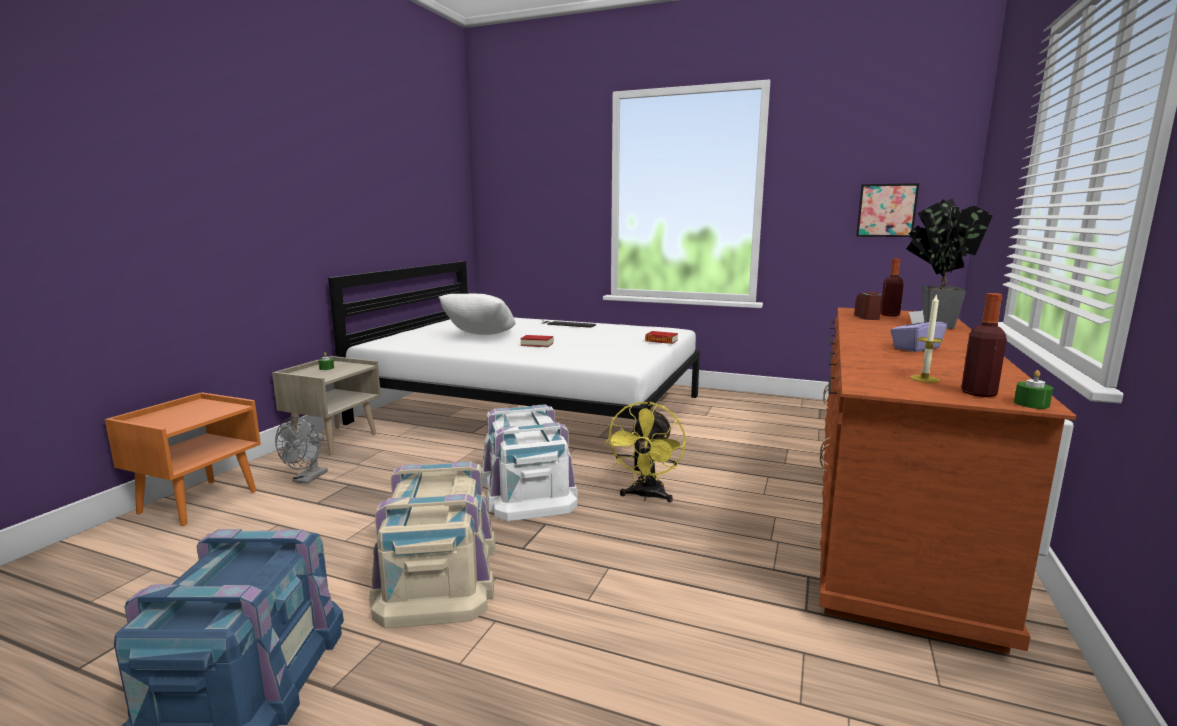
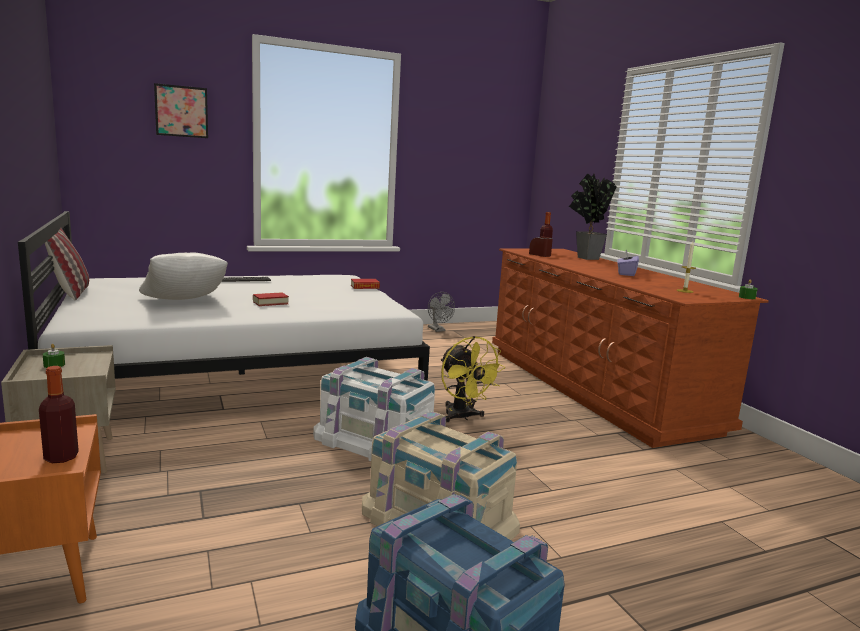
camera: 45 degrees left, 0 degrees up
(307, 479) = (135, 503): grey fan -> grey fan (438, 330)
(432, 323) = (71, 293): none -> pillow
(886, 210) = (483, 171): picture -> picture (181, 111)
(978, 393) = (720, 295): bottle -> bottle (61, 457)

